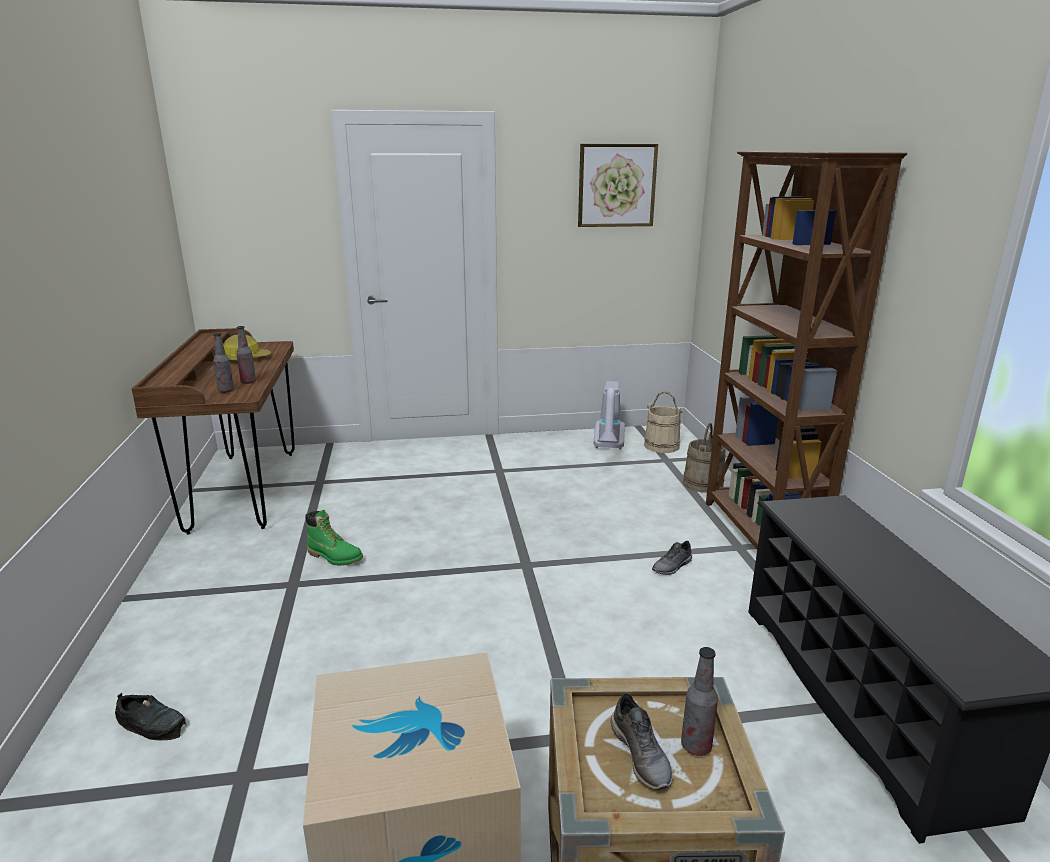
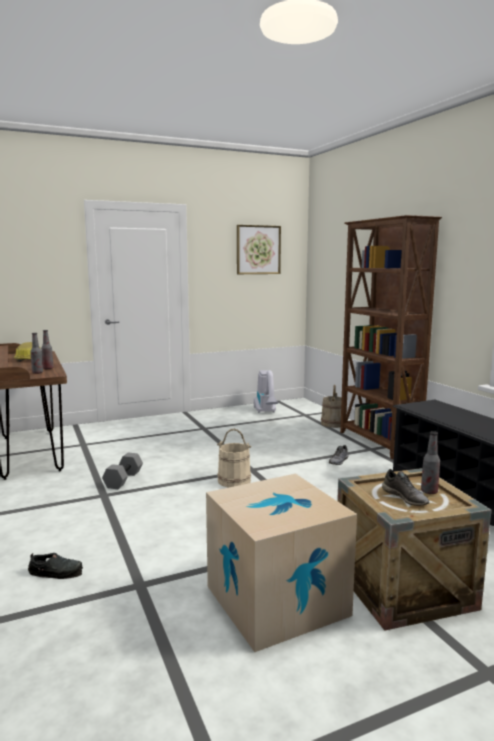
camera: 15 degrees left, 10 degrees down
(335, 557) = (123, 479): green boot -> grey dumbbell
(661, 446) = (297, 409): beige bucket -> beige bucket (234, 481)

